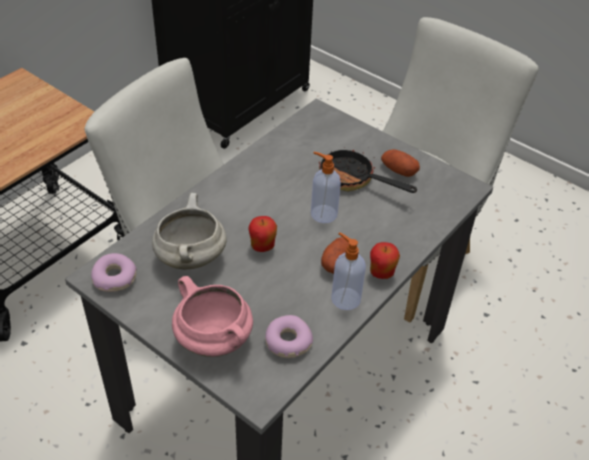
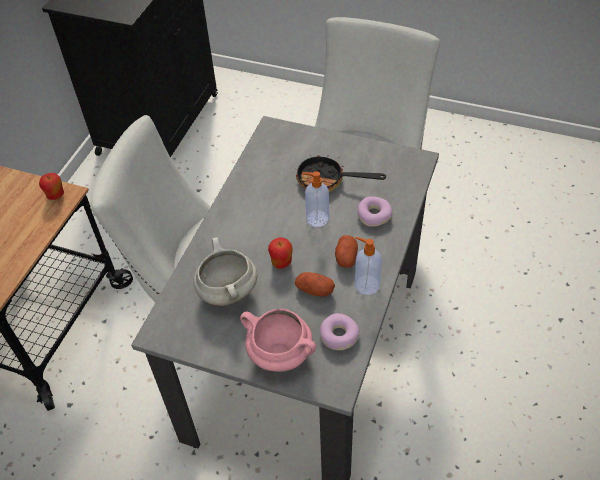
camera: 15 degrees left, 5 degrees up
(115, 278) = (173, 330): donut -> donut (374, 215)
(381, 273) = (385, 254): apple -> apple (56, 196)
(398, 170) = (359, 161): potato -> potato (314, 290)

